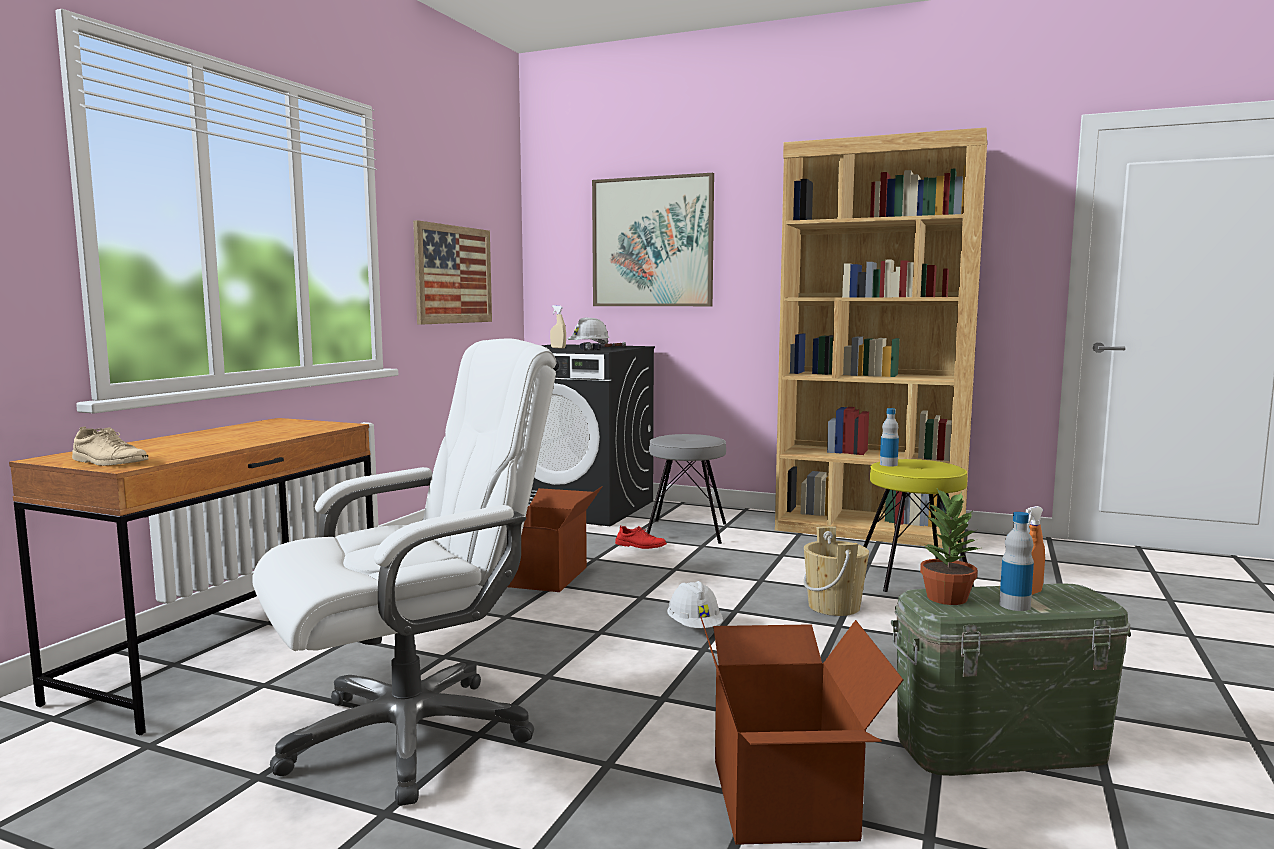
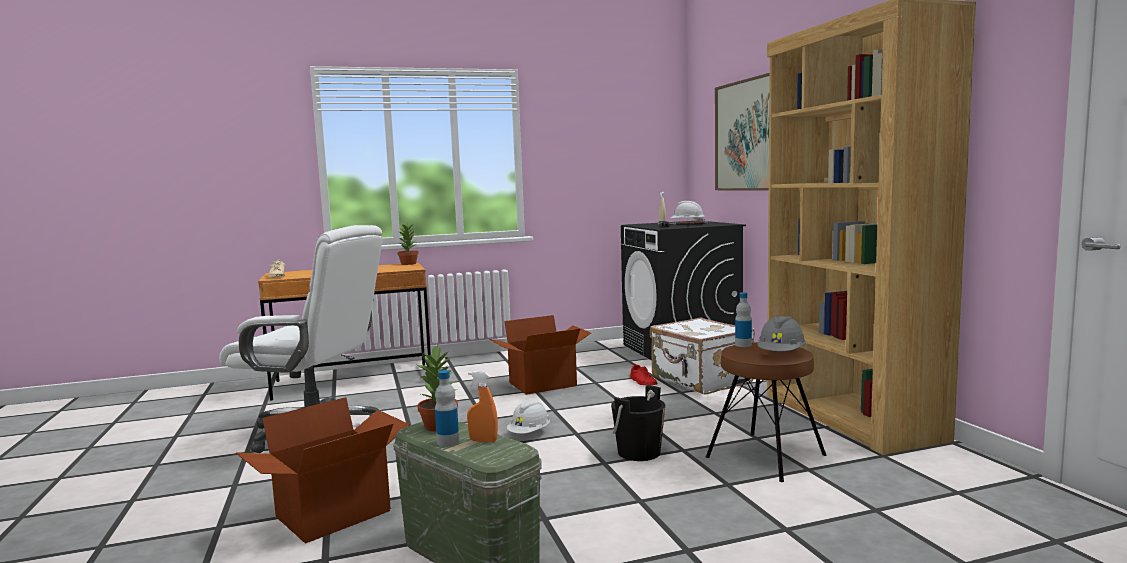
camera: 50 degrees right, 0 degrees up
(278, 420) = (409, 264): none -> potted plant
(453, 274) = (600, 171): picture -> none
(687, 531) = (700, 381): grey stool -> white suitcase
(834, 606) = (639, 452): beige bucket -> black bucket
(912, 576) = (765, 455): yellow stool -> brown stool
(942, 466) = (781, 354): none -> grey hard hat

